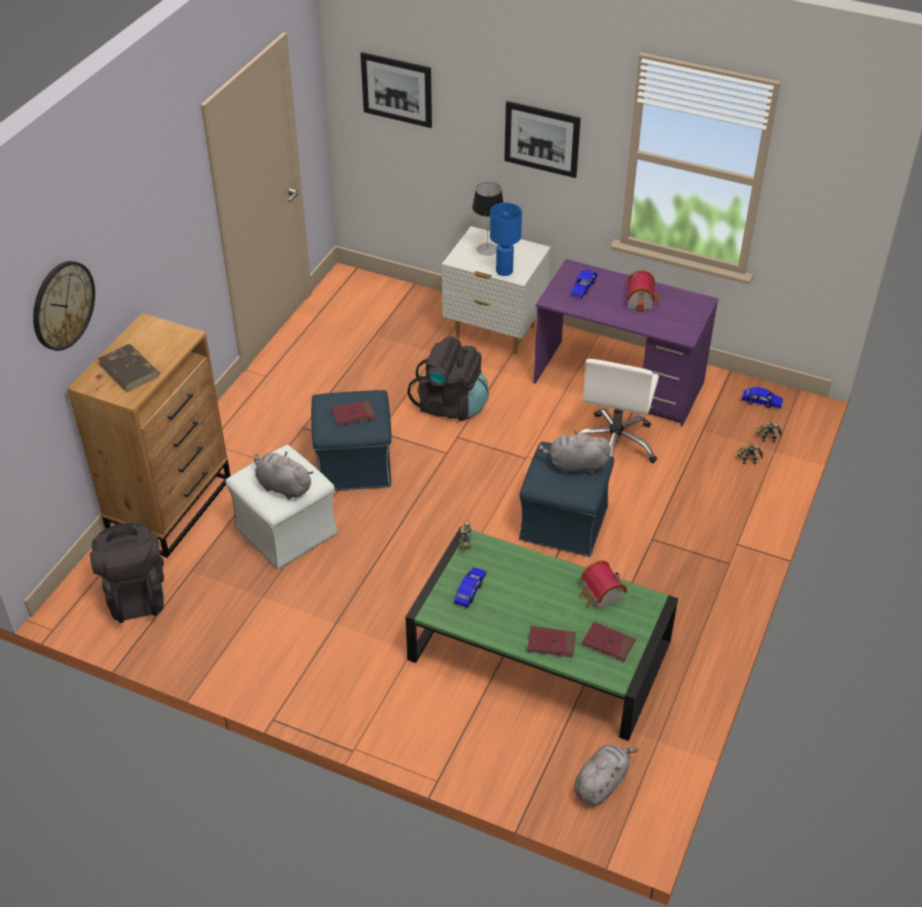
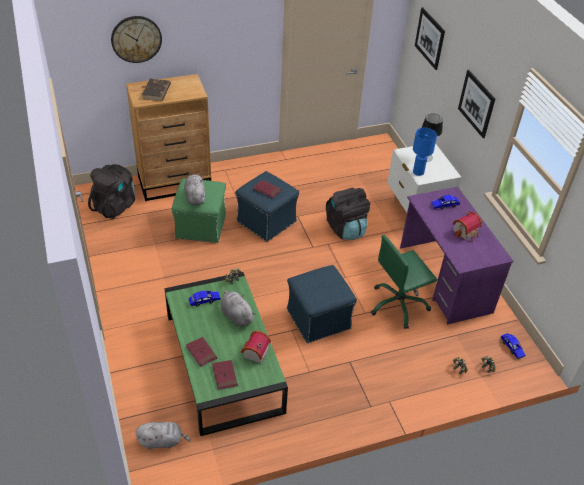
camera: 45 degrees right, 0 degrees up
(285, 530) = (201, 225): white ottoman -> green ottoman
(575, 465) = (329, 286): grey plush toy -> grey plush toy (236, 315)
(615, 444) = (398, 305): white office chair -> green office chair

